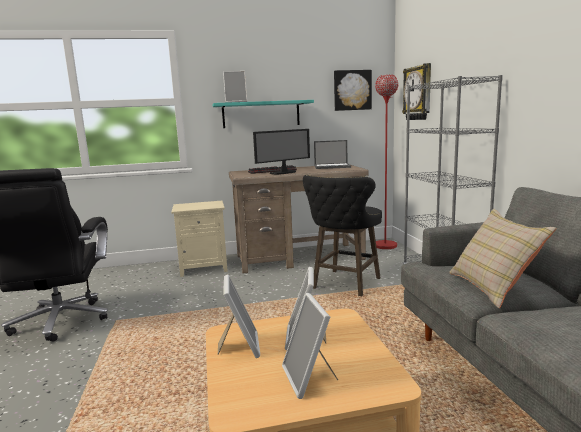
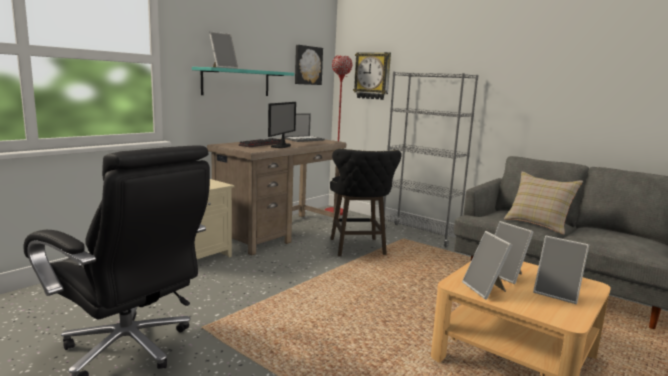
camera: 40 degrees left, 0 degrees up
(240, 346) = (485, 290): picture frame -> picture frame turned 150 degrees counterclockwise

